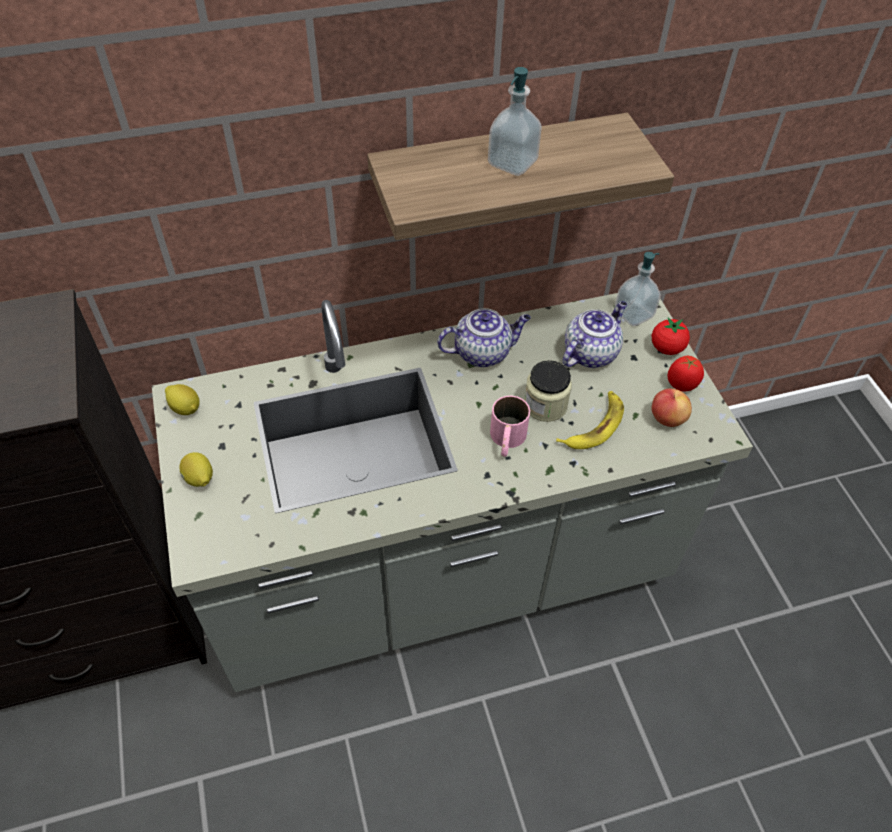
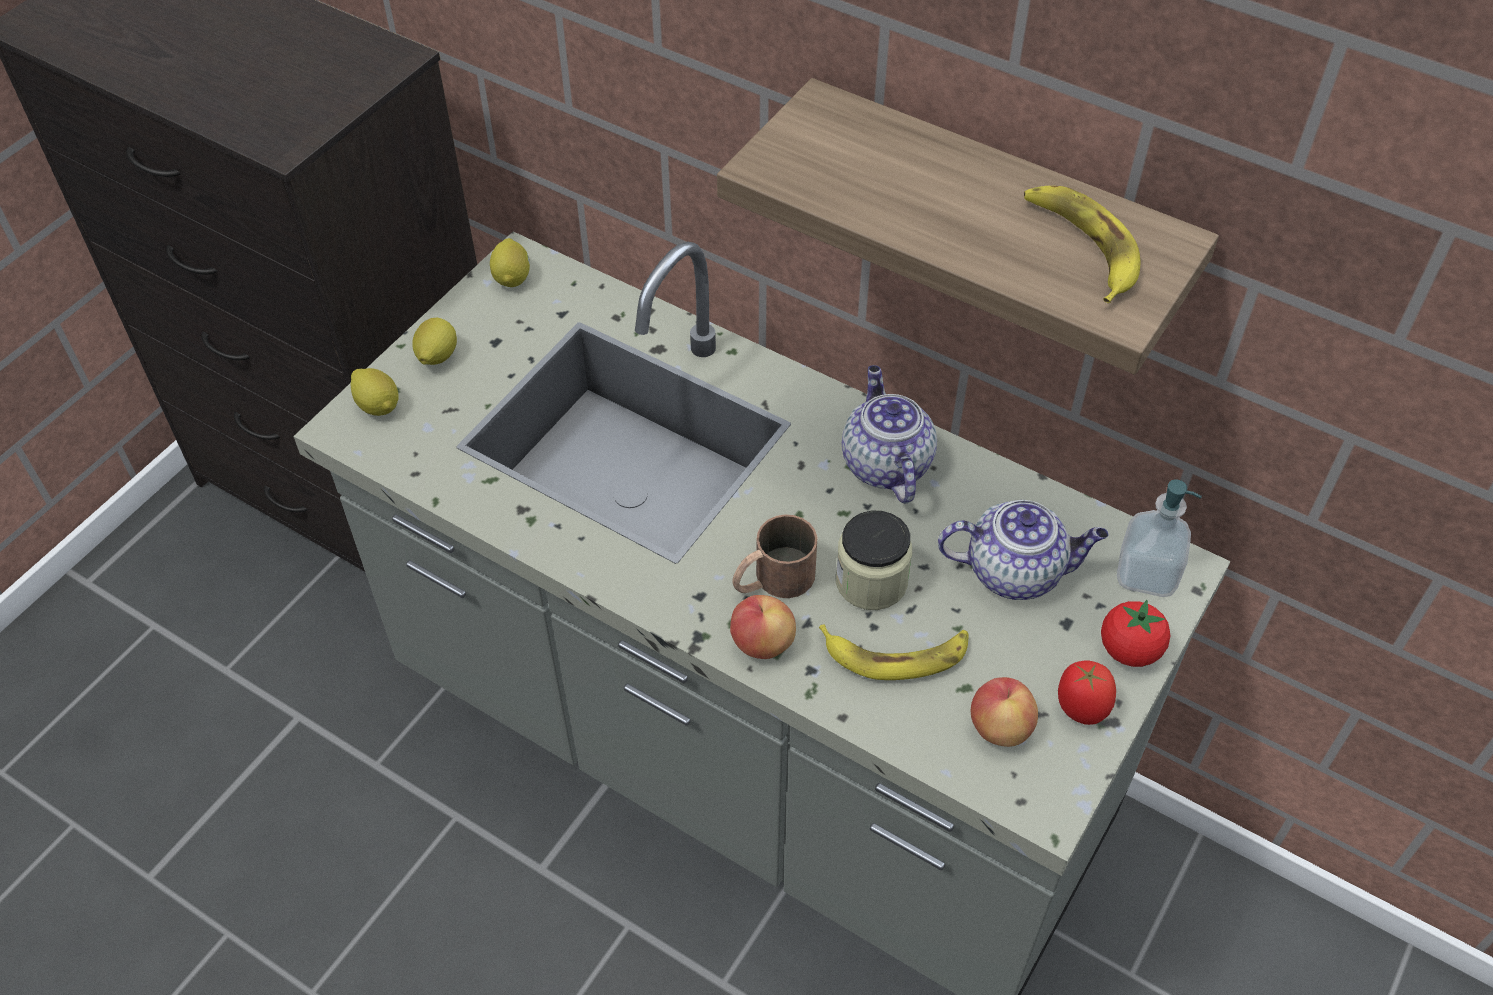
camera: 50 degrees right, 0 degrees up
(201, 529) = (378, 405): none -> lemon
(483, 352) = (884, 464): teapot -> teapot turned 135 degrees counterclockwise
(507, 440) = (772, 580): pink mug -> brown mug
(512, 163) = (955, 196): soap dispenser -> none
(539, 470) = (762, 643): none -> apple
(591, 150) = (1081, 246): none -> banana

